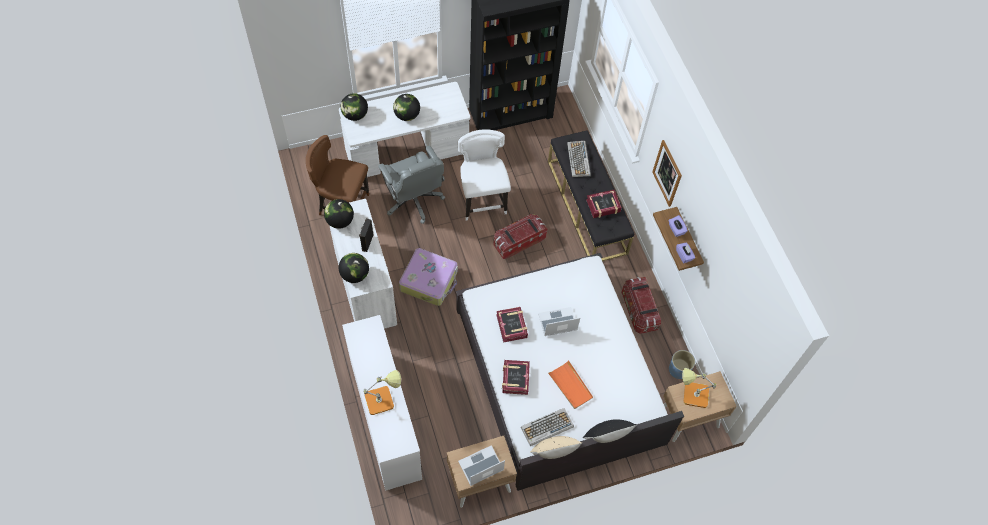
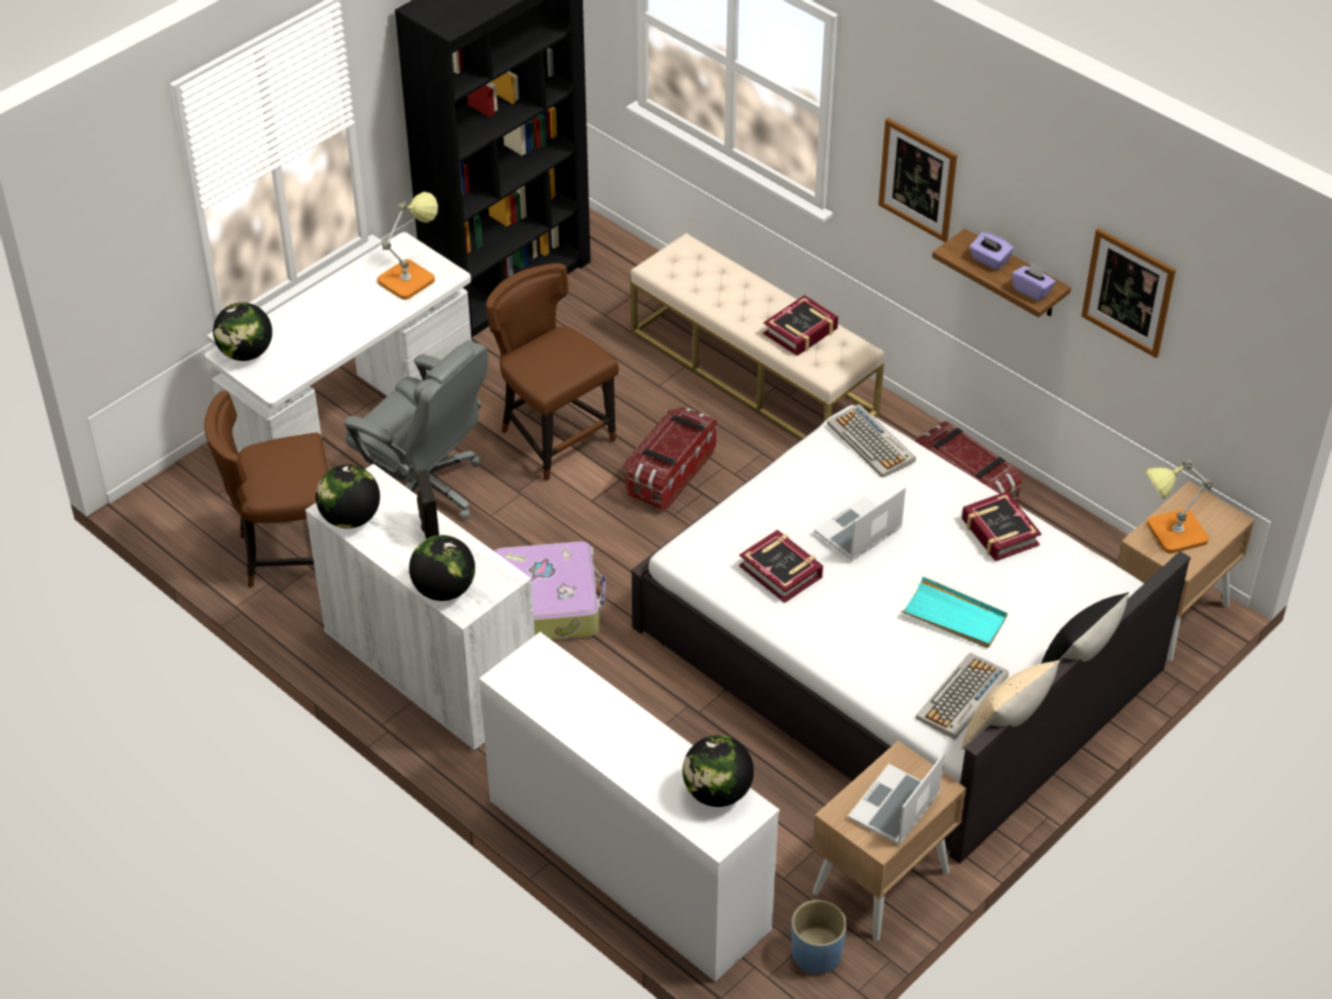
camera: 25 degrees left, 15 degrees down
(383, 399) = (649, 760): table lamp -> table lamp (411, 277)
(407, 115) = (349, 316): globe -> globe (717, 792)
(482, 200) = (554, 437): white chair -> brown chair
(515, 378) = (848, 649): book -> book (999, 532)
(570, 386) = (954, 616): orange tray -> turquoise tray
(579, 159) = (705, 280): keyboard -> keyboard (872, 442)
(587, 207) = (753, 372): black bench -> beige bench
(678, 370) = (1097, 549): blue planter -> blue planter (816, 954)
(721, 282) = (1128, 292): none -> picture

